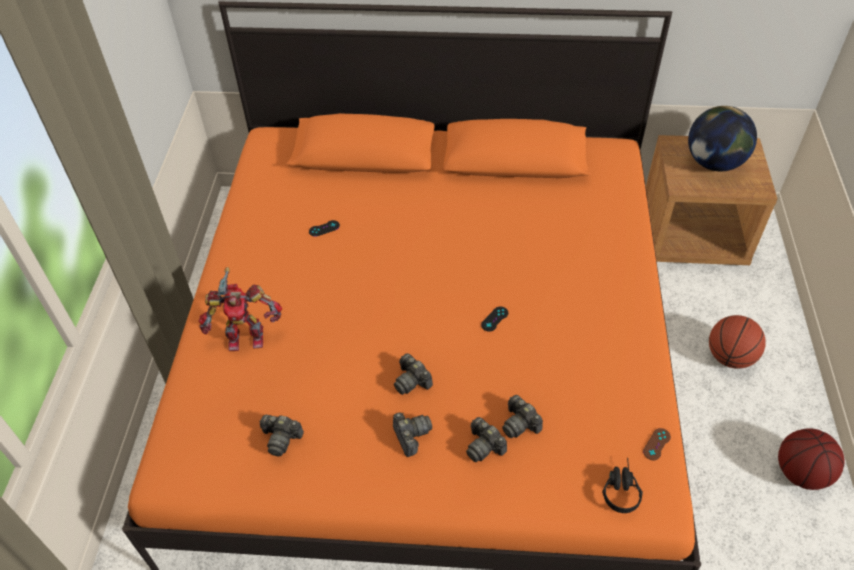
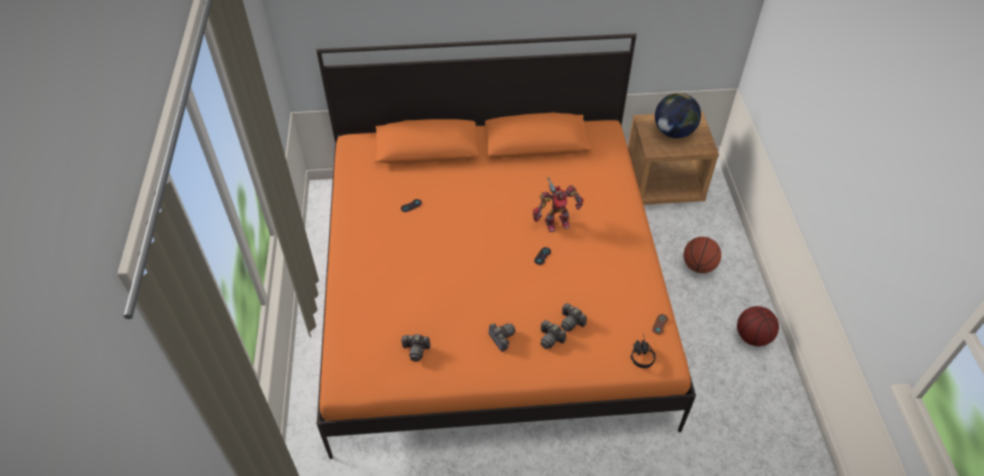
camera: 10 degrees left, 0 degrees up
(246, 336) = (374, 286): toy robot -> toy robot (556, 222)
(412, 381) = (495, 303): camera -> none

